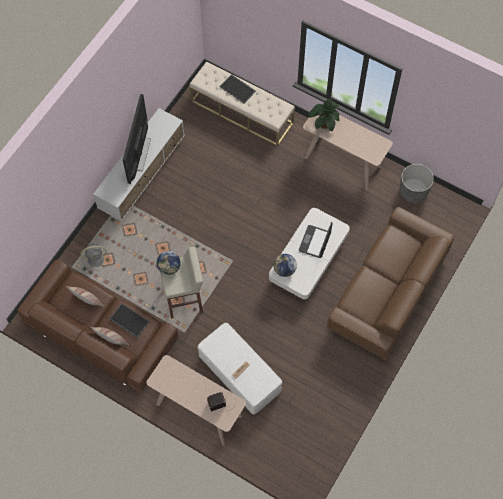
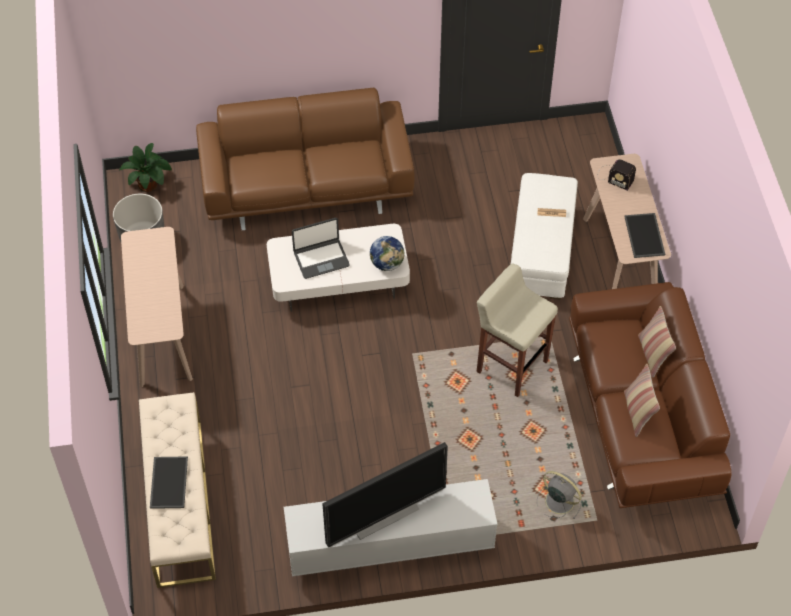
camera: 130 degrees left, 10 degrees down
(128, 320) = (614, 352): tray -> tray (645, 236)
(169, 268) = (521, 328): globe -> none
(324, 124) = (155, 318): potted plant -> potted plant (149, 184)

